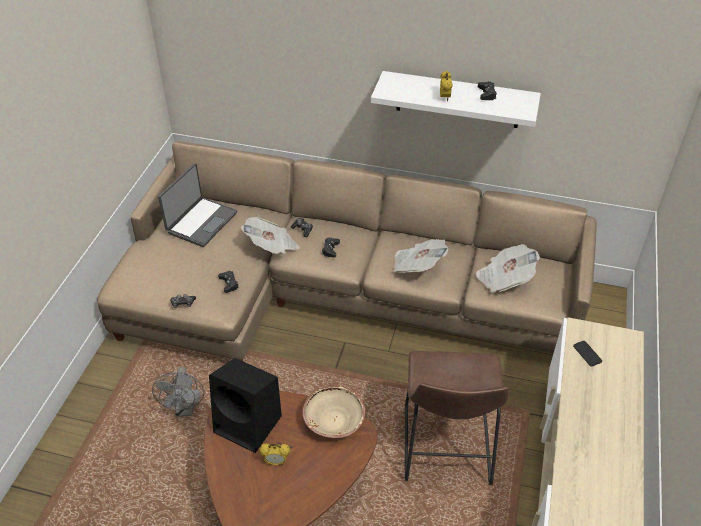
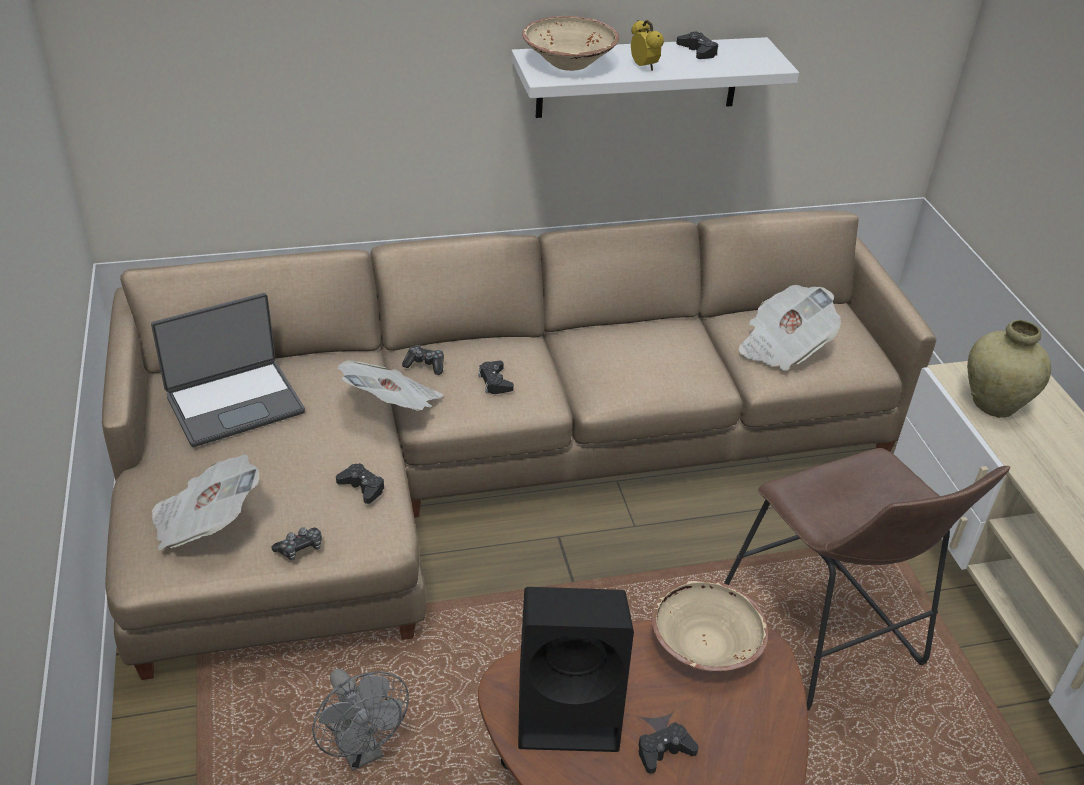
camera: 30 degrees left, 5 degrees down
(201, 222) = (234, 403): laptop -> laptop turned 60 degrees clockwise
(276, 462) = (664, 751): alarm clock -> black game controller
(405, 86) = (569, 63): none -> beige bowl
(417, 266) = (649, 366): newspaper -> newspaper (206, 523)
(587, 353) = (993, 405): phone -> beige vase

